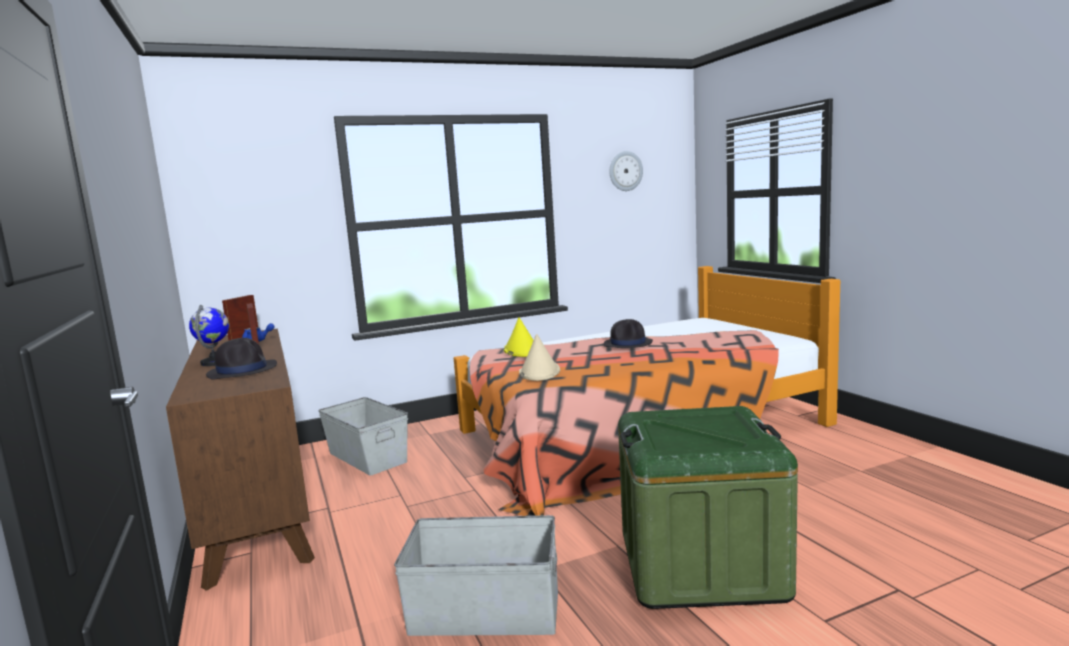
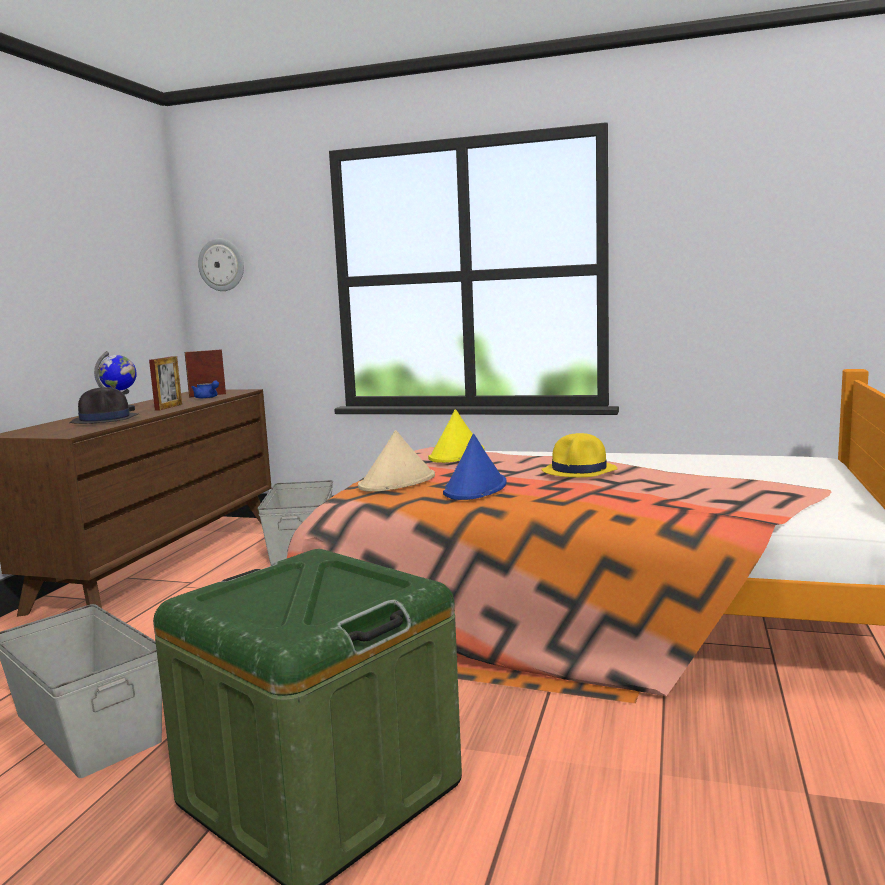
camera: 40 degrees right, 0 degrees up
(599, 364) = (475, 488): none -> blue hat
(625, 171) = (745, 203): wall clock -> wall clock (222, 265)
(628, 343) = (579, 470): black hat -> yellow hat

